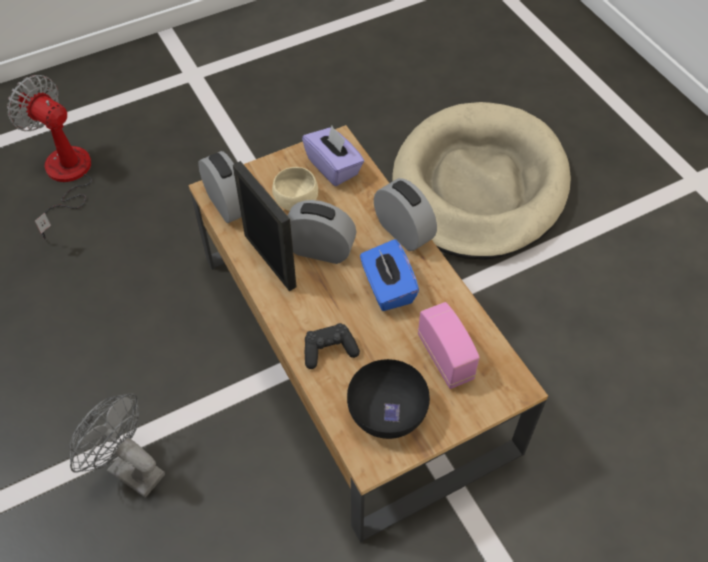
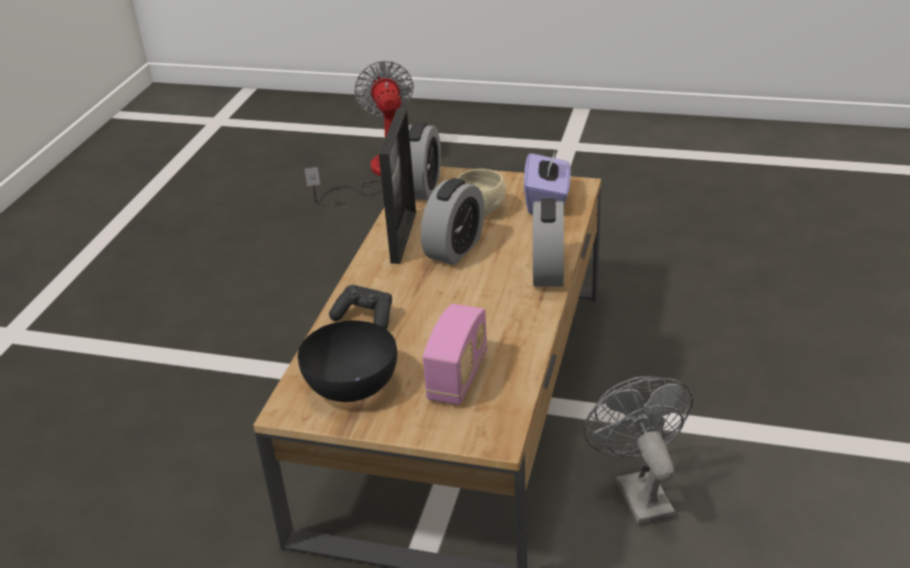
camera: 45 degrees right, 20 degrees down
(129, 468) = (185, 378): grey fan -> grey fan (638, 491)
(319, 250) = (455, 249): alarm clock -> alarm clock turned 60 degrees clockwise
(387, 288) = (476, 302): blue tissue box -> none
(478, 186) = (757, 342): beige dog bed -> none

